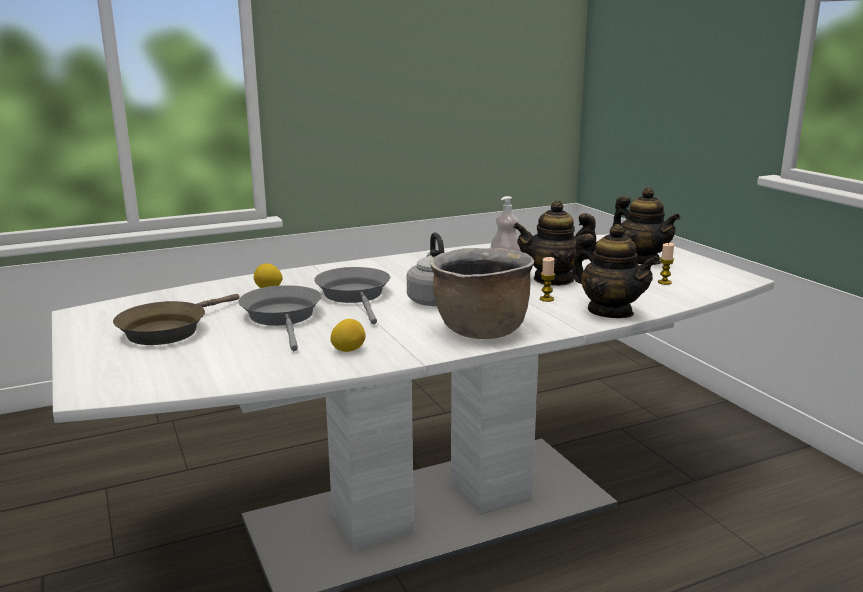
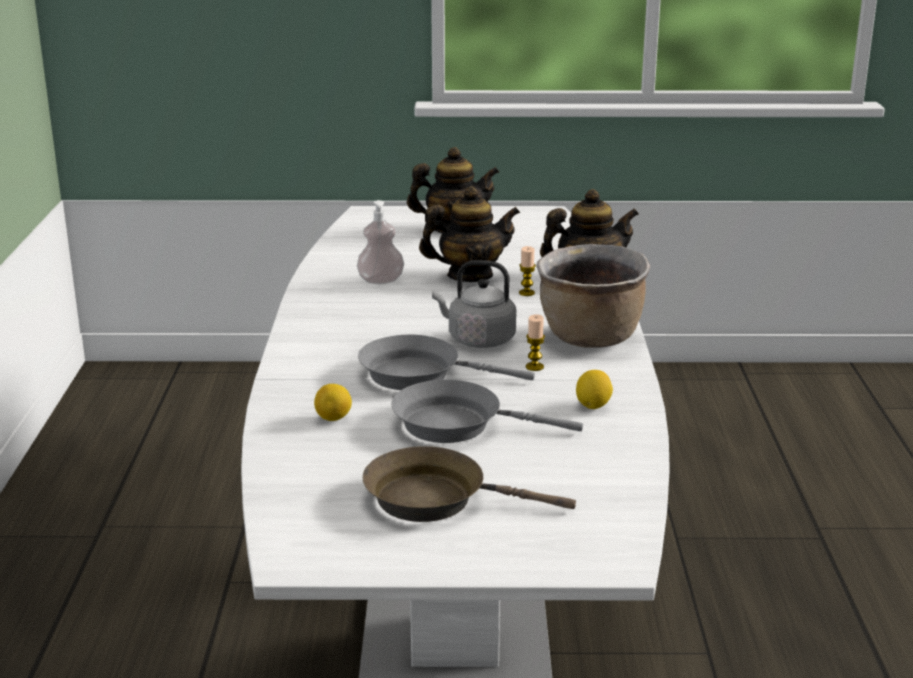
camera: 65 degrees left, 5 degrees up
(168, 330) = (435, 499): brown frying pan -> brown frying pan turned 135 degrees clockwise
(554, 279) = (469, 276): teapot -> teapot turned 120 degrees counterclockwise
(664, 282) = (528, 239): candle -> candle (534, 367)

